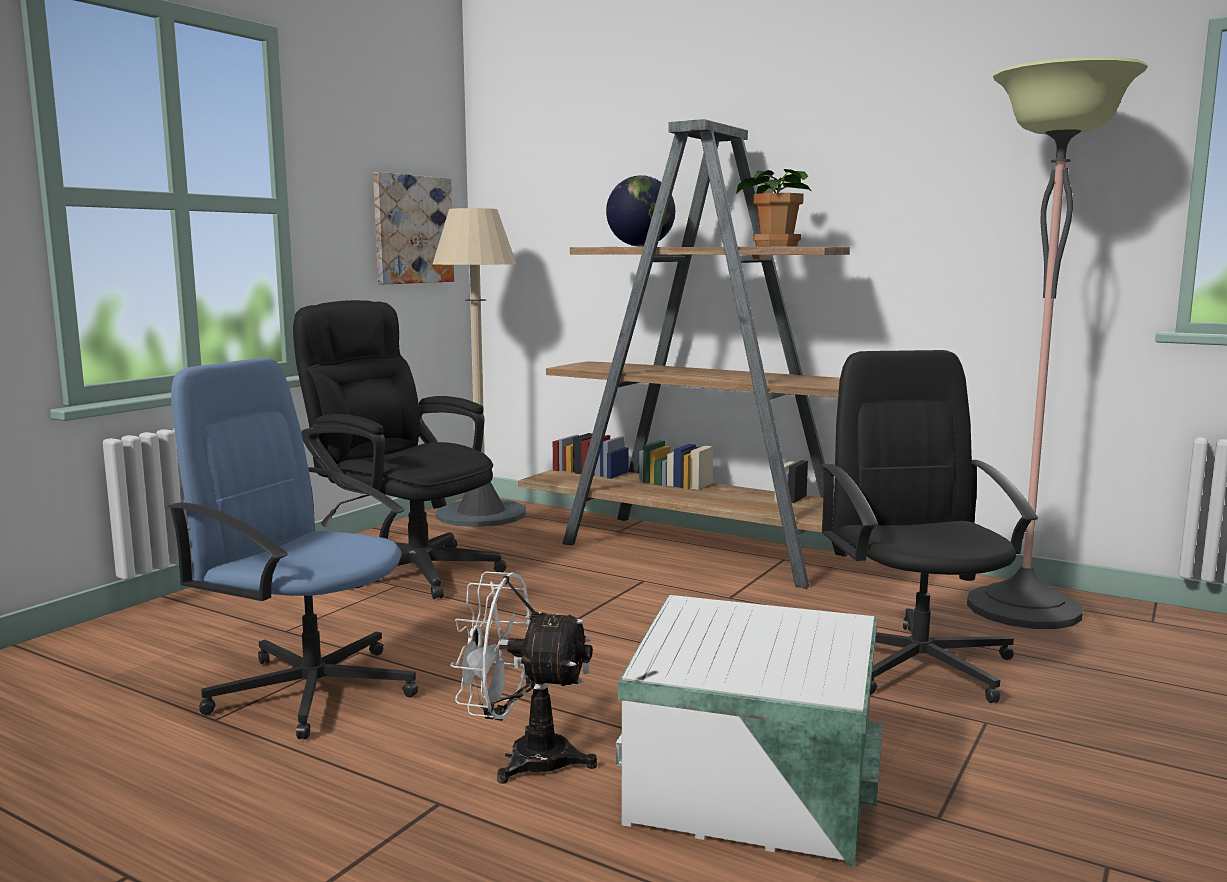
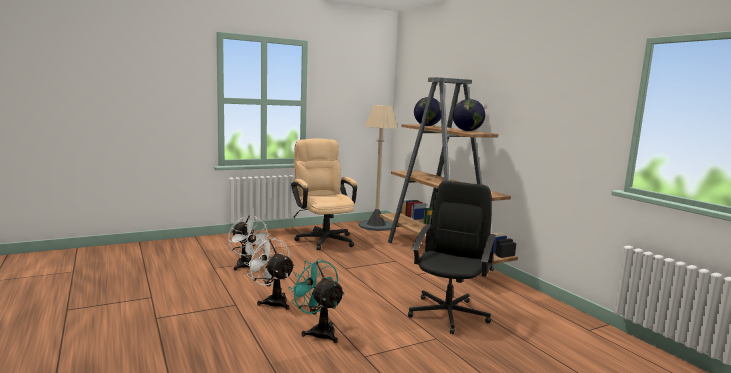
camera: 30 degrees right, 0 degrees up
(312, 689) = (246, 267): blue office chair -> white fan
(406, 569) = (323, 239): black office chair -> beige office chair
(412, 229) = (363, 111): picture -> none
(752, 796) = (318, 331): white storage box -> turquoise fan
(775, 246) = (467, 131): potted plant -> globe
(1023, 609) = (534, 309): floor lamp -> none

